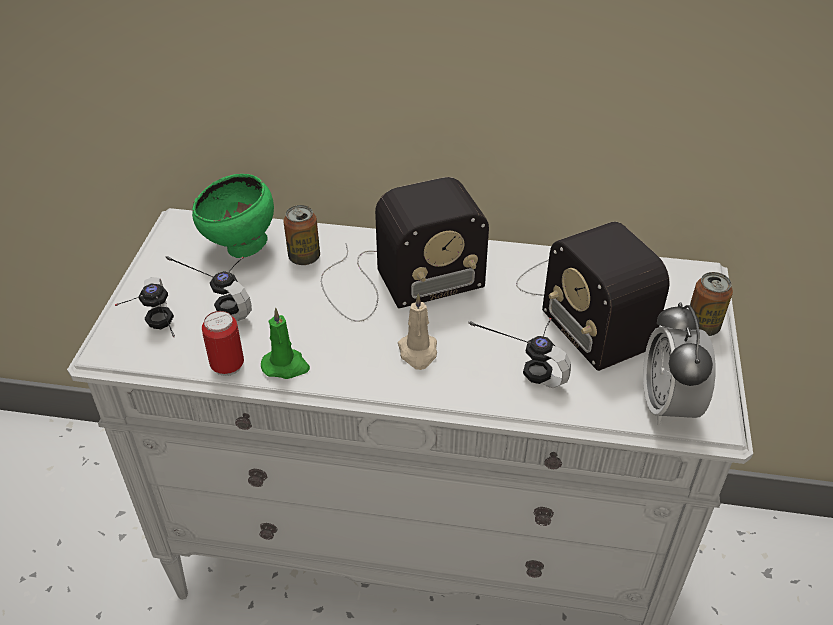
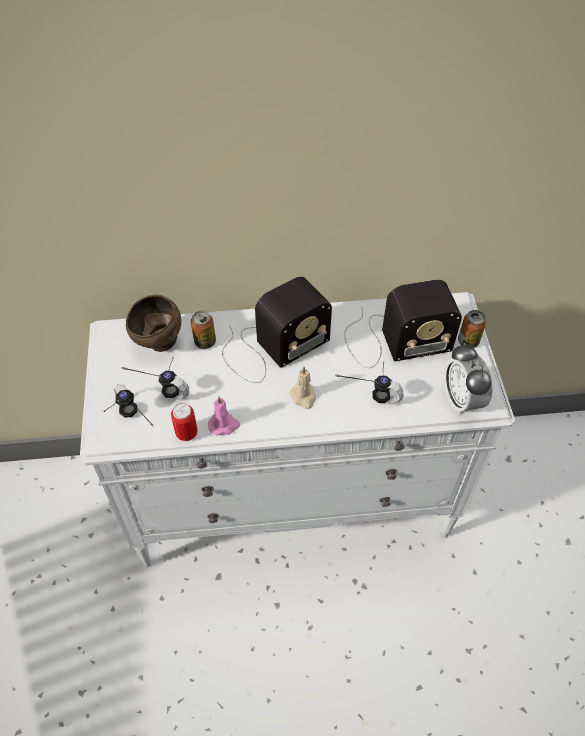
camera: 15 degrees left, 10 degrees up
(241, 248) = (159, 343): green bowl -> brown bowl
(286, 366) = (224, 425): green candle -> pink candle
(582, 304) = (393, 340): radio -> radio turned 60 degrees counterclockwise

